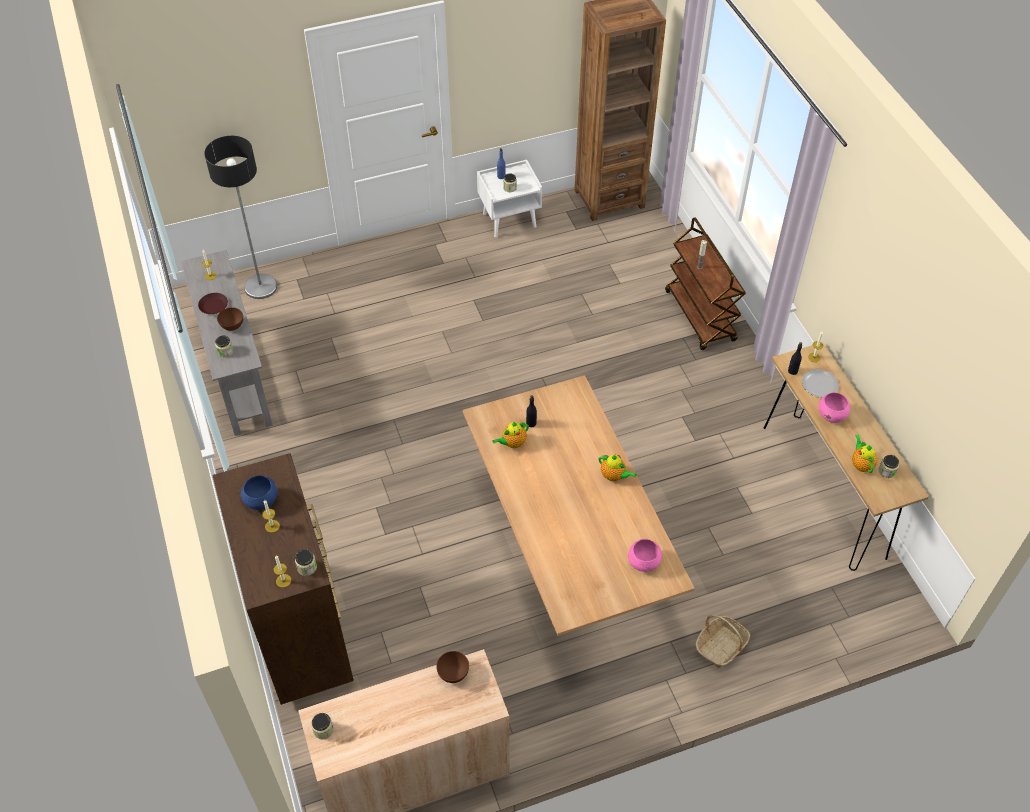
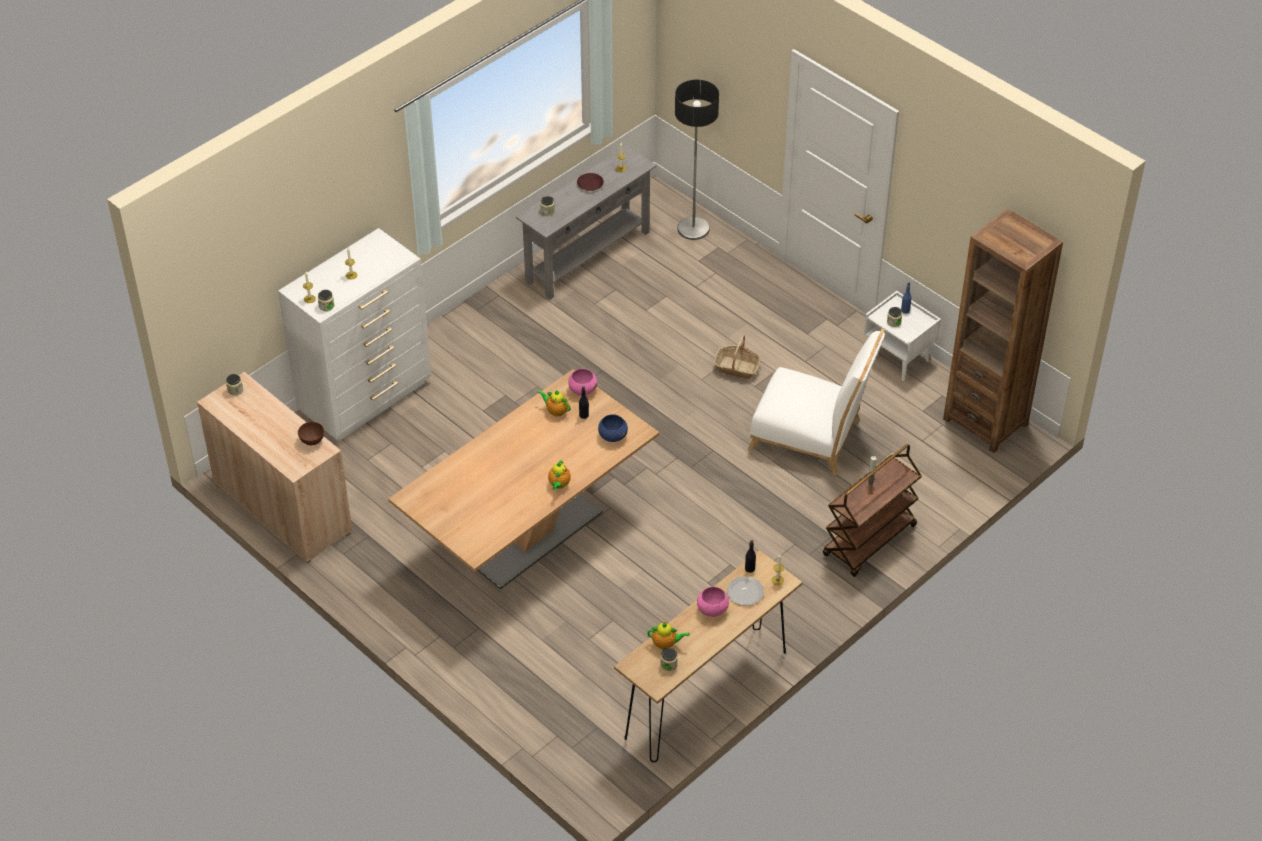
camera: 65 degrees right, 5 degrees down
(232, 326) = (576, 203): brown bowl -> none
(261, 500) = (370, 261): blue bowl -> blue bowl (612, 436)
(302, 632) = (367, 398): brown dresser -> white dresser
(565, 306) = (812, 437): none -> white chair
(643, 562) = (482, 529): pink bowl -> pink bowl (582, 390)
(721, 646) = (492, 663): basket -> basket (736, 367)
(861, 464) = (666, 644): teapot -> teapot turned 45 degrees clockwise

